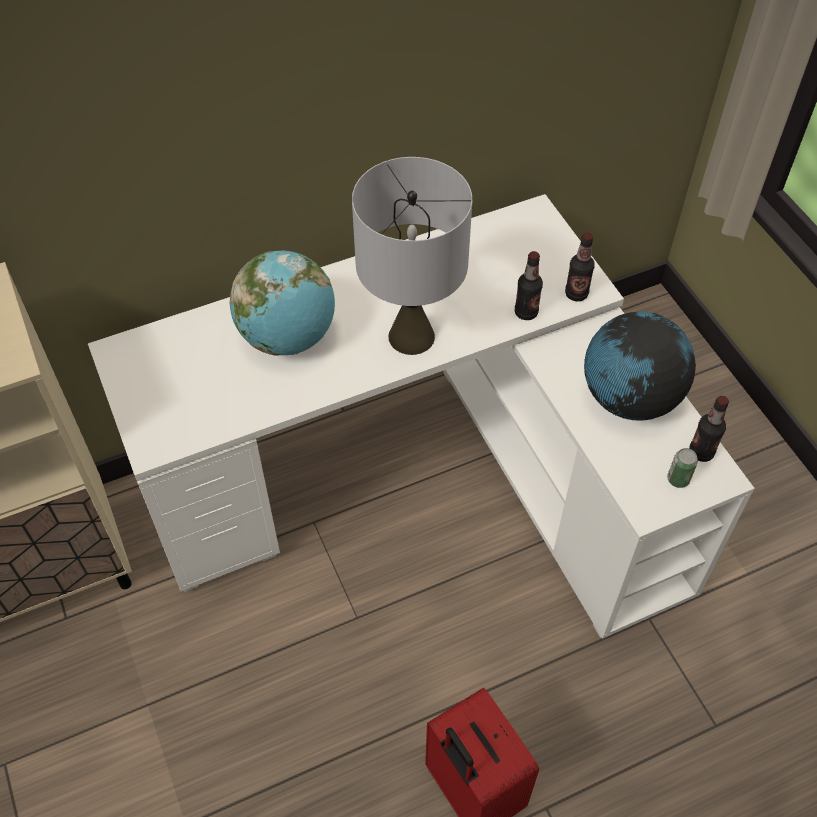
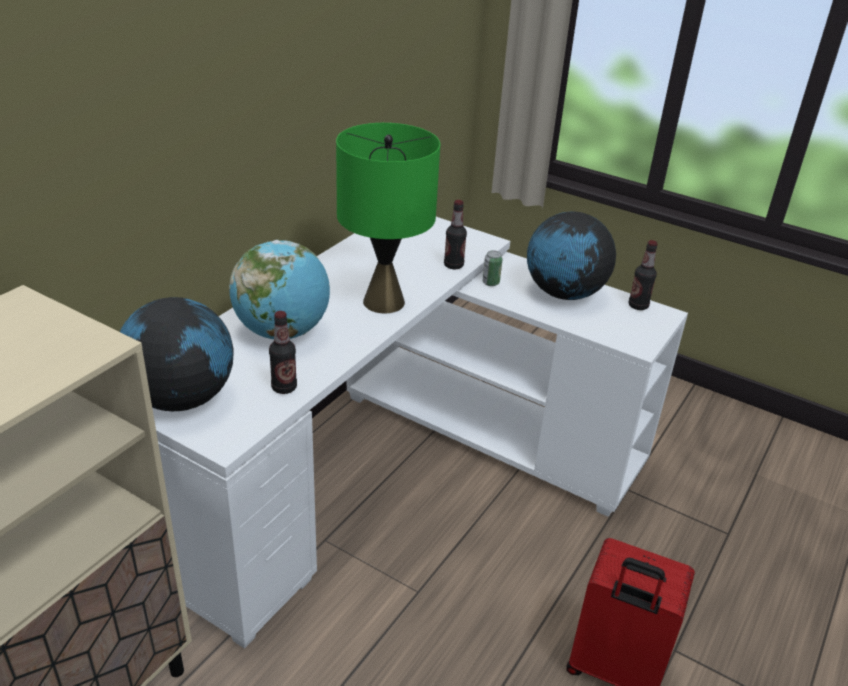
camera: 35 degrees left, 20 degrees down
(150, 381) = (181, 399): none -> globe
(412, 336) = (384, 302): grey table lamp -> green table lamp
(576, 294) = (477, 247): bottle -> bottle (284, 387)
(678, 479) = (640, 324): can -> can (490, 283)

